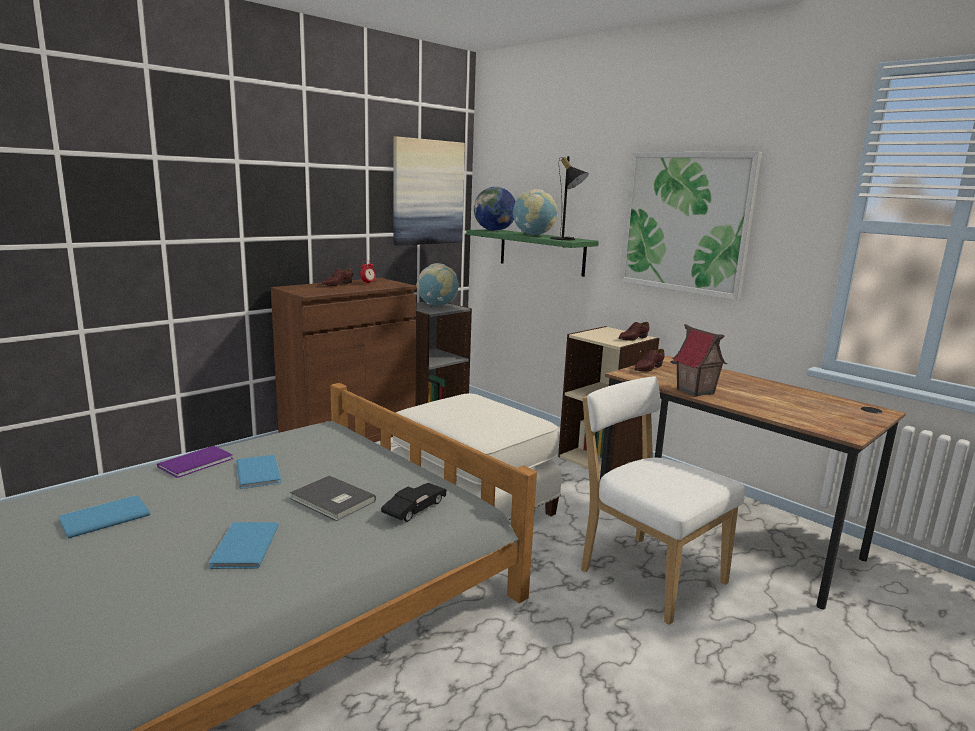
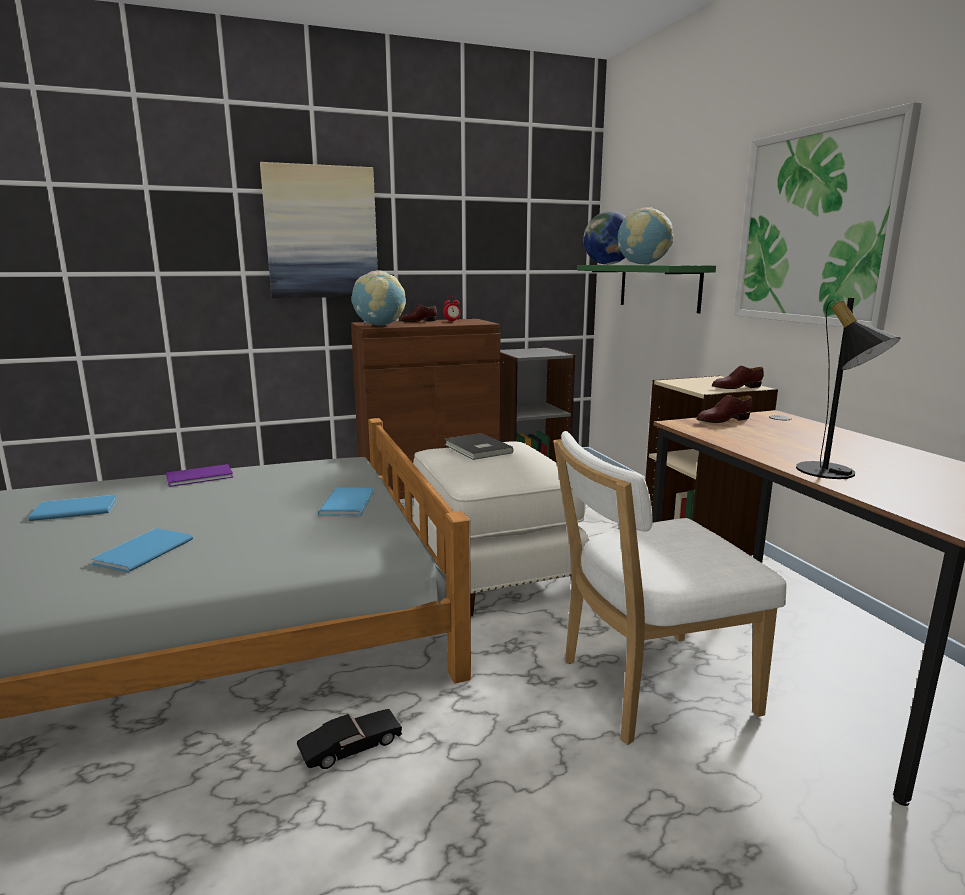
camera: 25 degrees right, 0 degrees up
(260, 472) = (240, 491): blue book -> blue book (349, 502)
(332, 501) = (268, 525): grey book -> grey book (476, 449)
(414, 510) = (336, 546): black toy car -> black toy car (351, 749)
(427, 192) = (539, 225): picture -> picture (321, 233)
(437, 305) = (539, 351): globe -> globe (379, 325)
(566, 239) = (671, 264): black table lamp -> black table lamp (833, 474)
(647, 574) = (647, 688): white chair -> white chair turned 90 degrees counterclockwise
(695, 391) = (756, 448): toy house -> none

